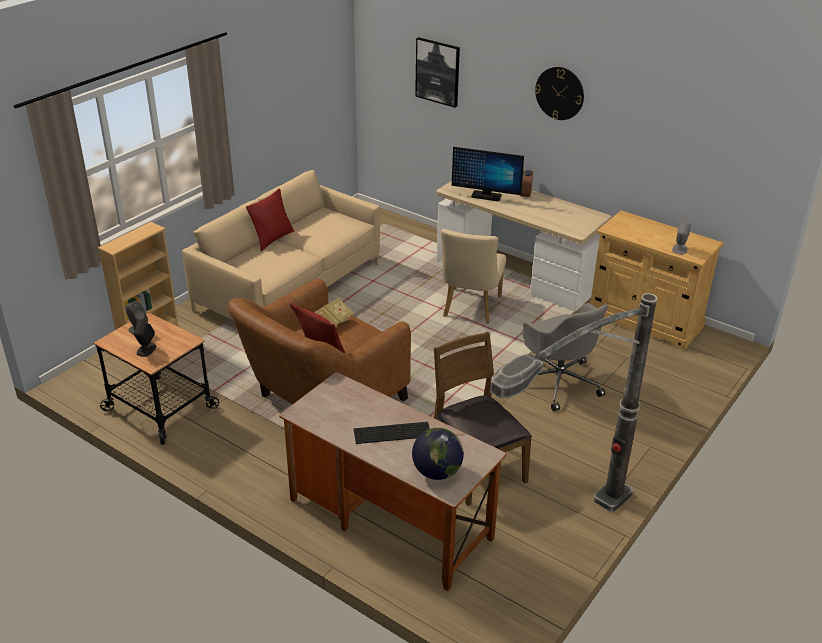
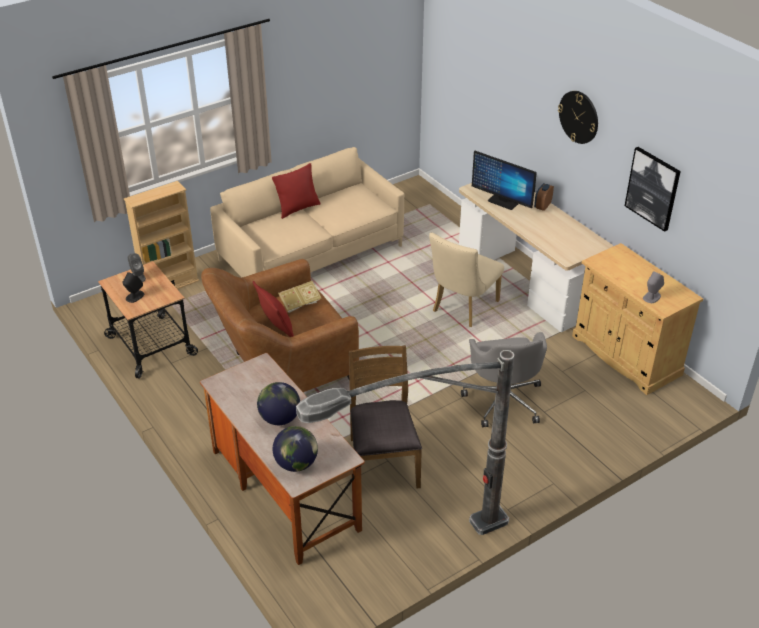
camera: 20 degrees right, 5 degrees up
(391, 432) = (280, 418): keyboard -> globe
(438, 72) = (484, 71): picture -> picture (653, 188)

